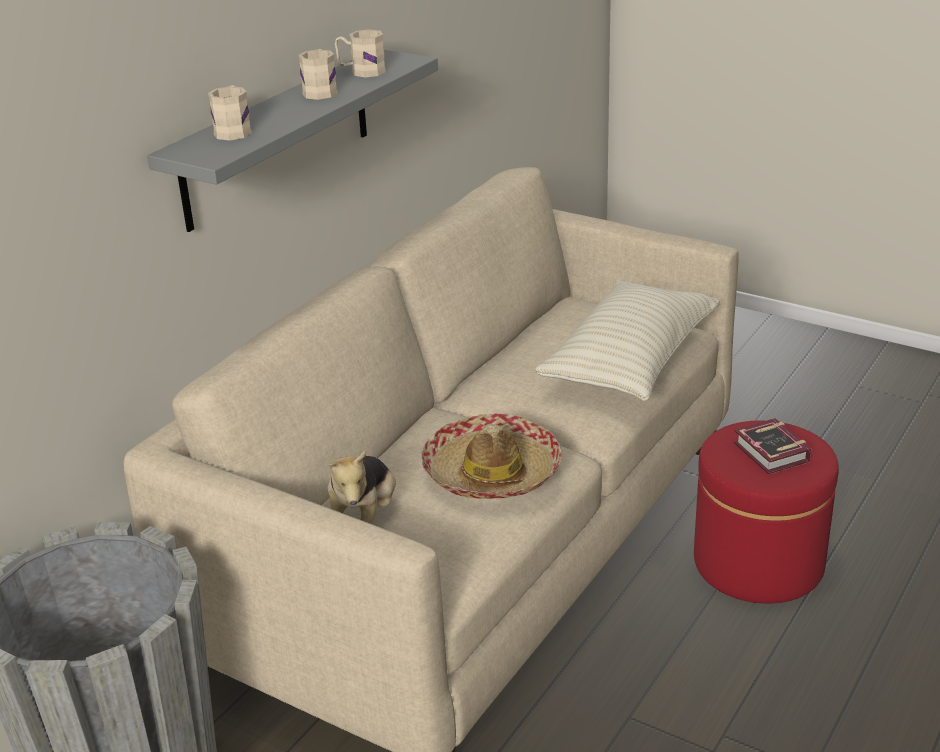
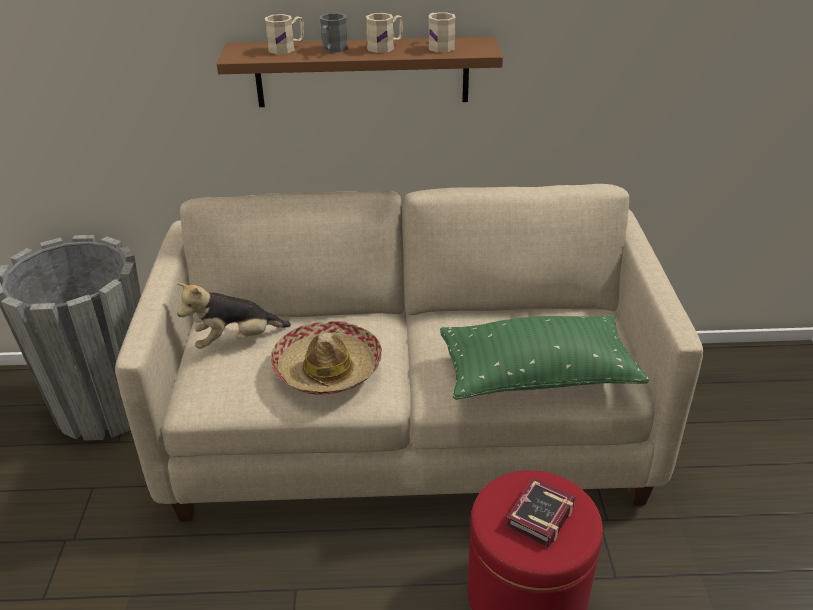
camera: 55 degrees right, 5 degrees up
(277, 138) = (362, 72): grey shelf -> brown shelf
(283, 112) = (332, 50): none -> grey mug
(630, 362) = (537, 376): beige pillow -> green pillow

